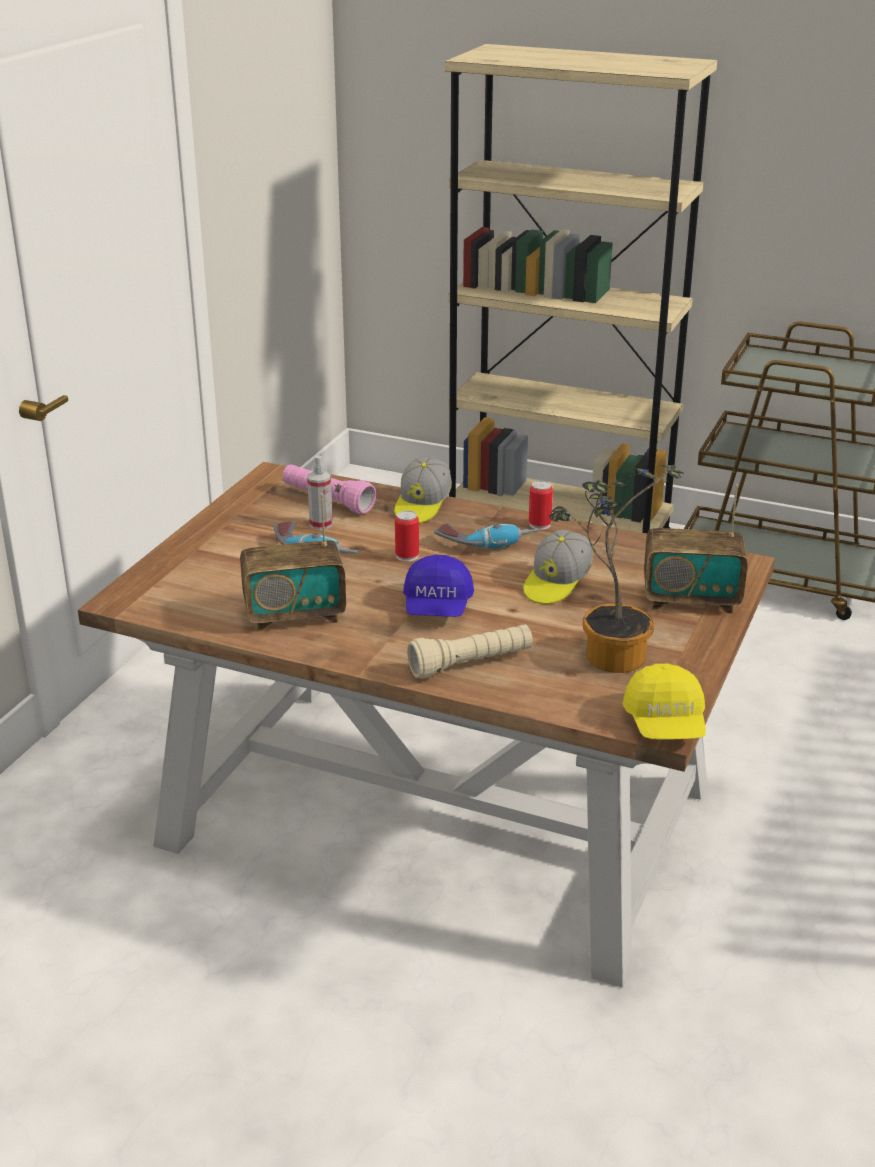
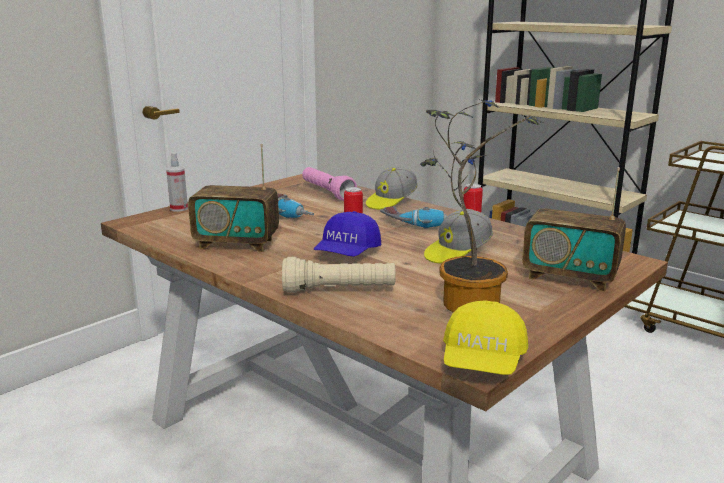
camera: 20 degrees right, 10 degrees down
(321, 524) = (310, 202): spray bottle -> spray bottle (179, 208)

